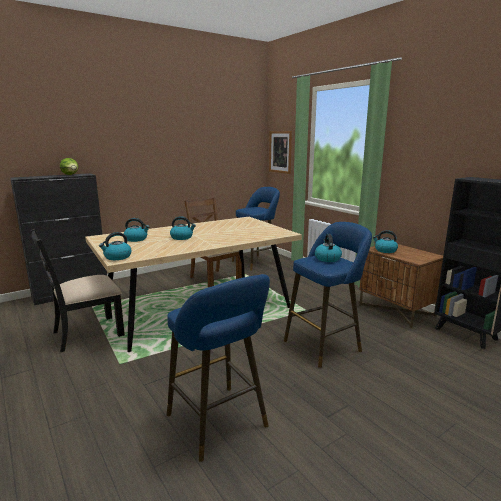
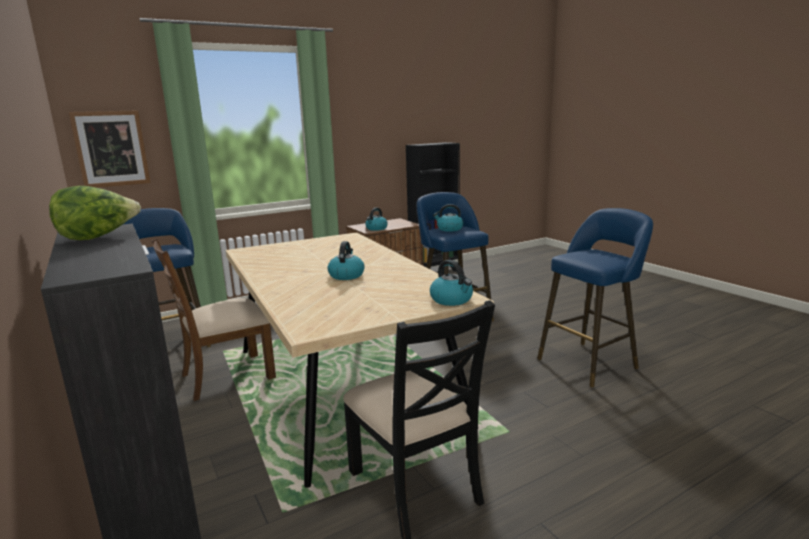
camera: 85 degrees left, 0 degrees up
(136, 239) = (343, 300): kettle -> none

